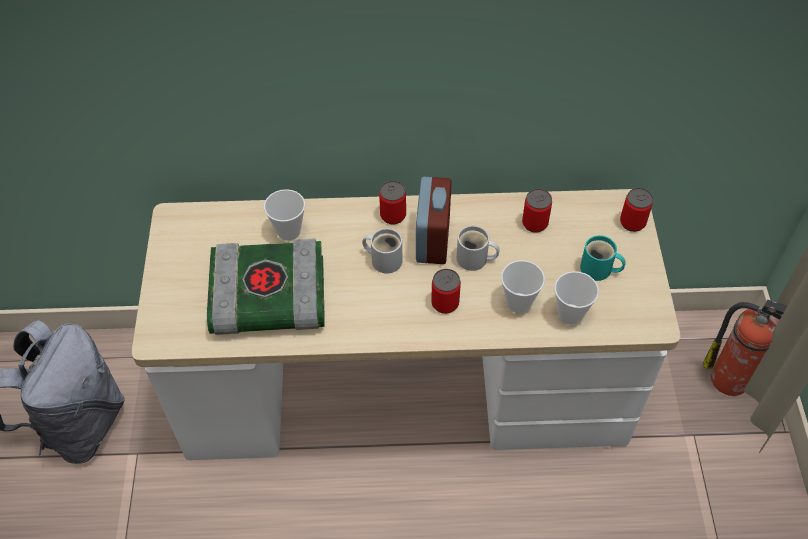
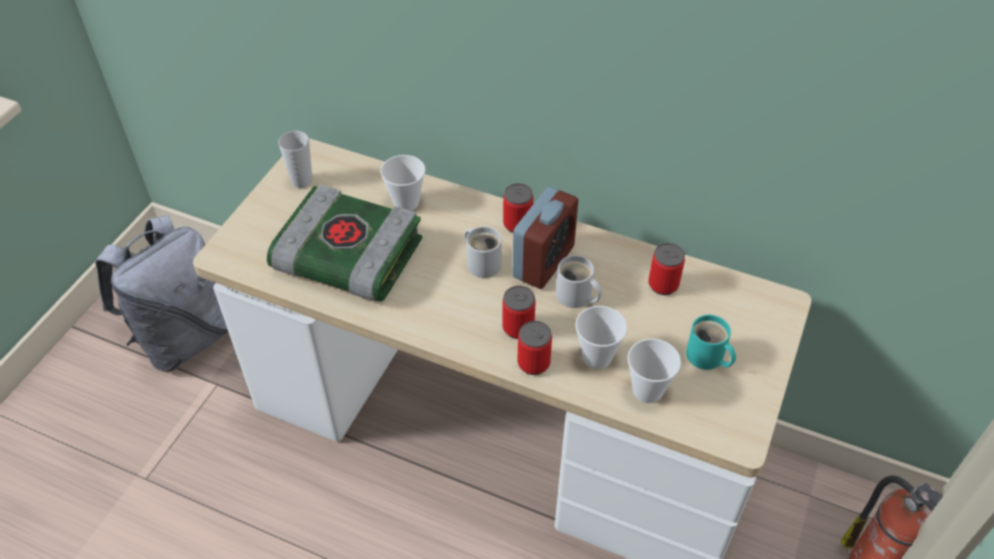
camera: 25 degrees right, 5 degrees down
(184, 245) = (302, 181): none -> cup
(632, 222) = (776, 323): can -> can (533, 363)

